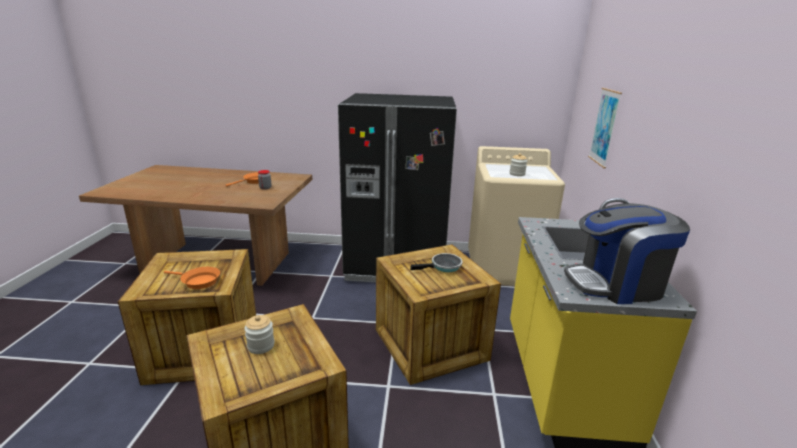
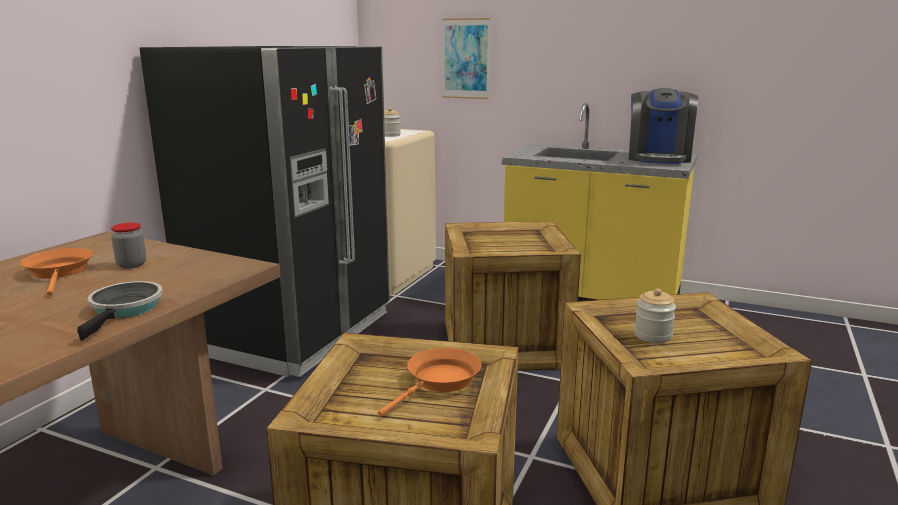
camera: 70 degrees left, 5 degrees down
(443, 267) = (496, 236): frying pan -> frying pan (125, 310)

